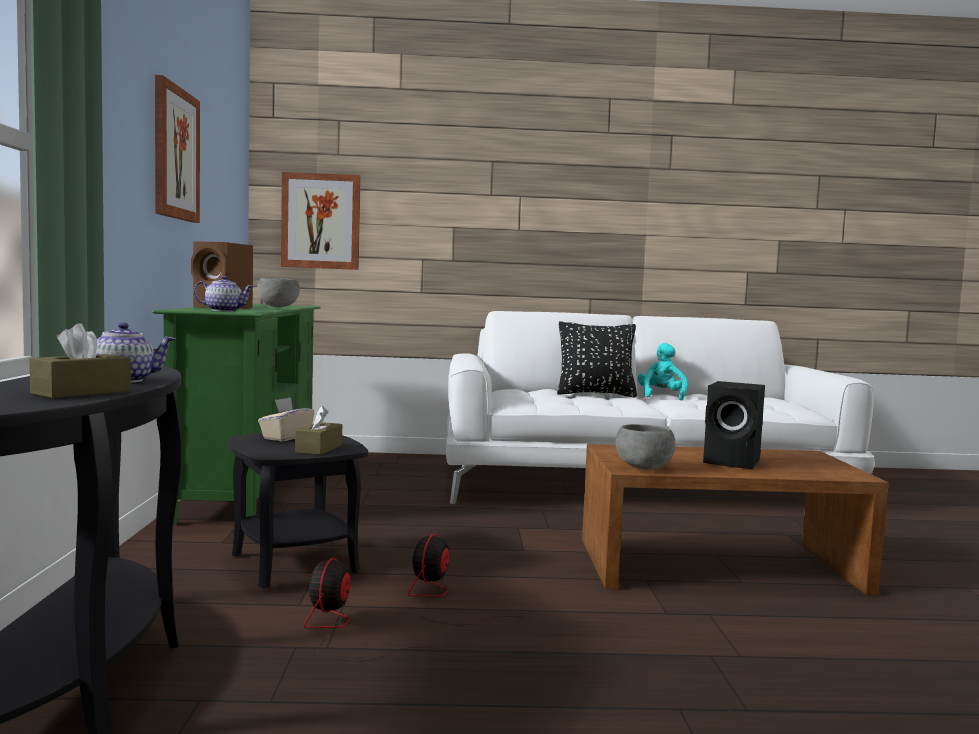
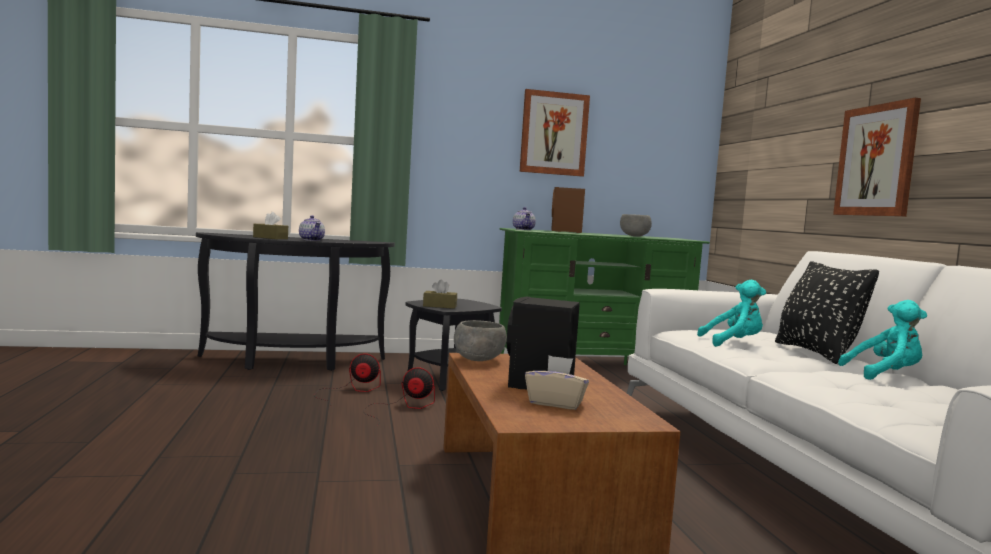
camera: 80 degrees right, 0 degrees up
(286, 437) = (468, 303): beige tissue box -> beige tissue box (555, 403)
(321, 221) = (748, 169): picture -> picture (876, 160)
(569, 401) = (733, 343): none -> turquoise plush toy

